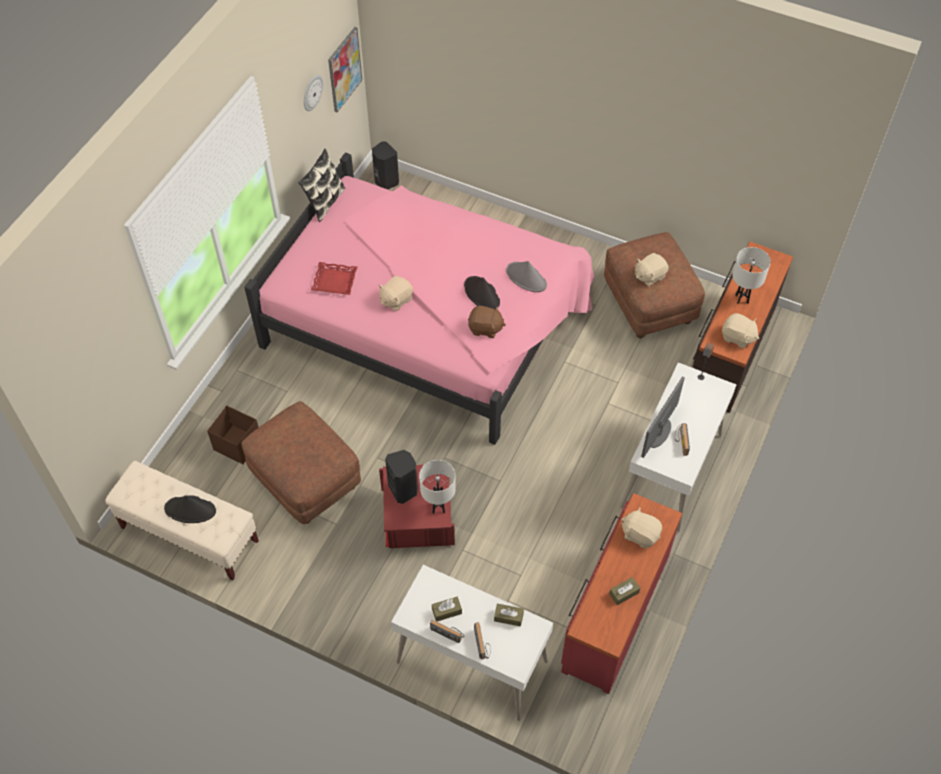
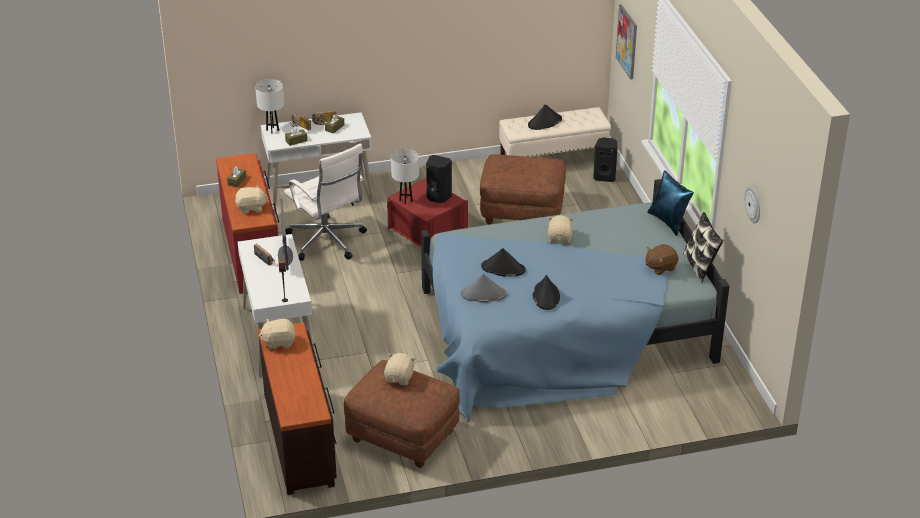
camera: 140 degrees right, 20 degrees down
(237, 444) = (588, 205): brown storage box -> none
(286, 259) = (668, 222): none -> blue pillow
(335, 281) = (616, 227): red tray -> none
(344, 69) = (776, 257): picture -> picture (627, 41)
(385, 182) = (735, 403): black speaker -> black speaker (604, 177)
(430, 319) = (562, 331): pink bed -> blue bed
(480, 244) = (546, 296): none -> black hat
(485, 328) = (474, 251): brown plush toy -> brown plush toy (660, 267)
(527, 573) = (327, 242): none -> white office chair
(741, 299) = (298, 370): white table lamp -> white table lamp (272, 130)

